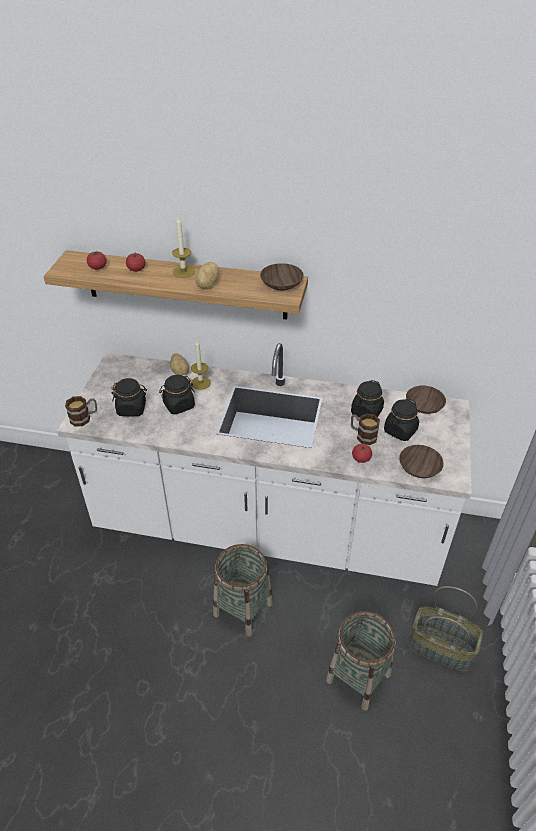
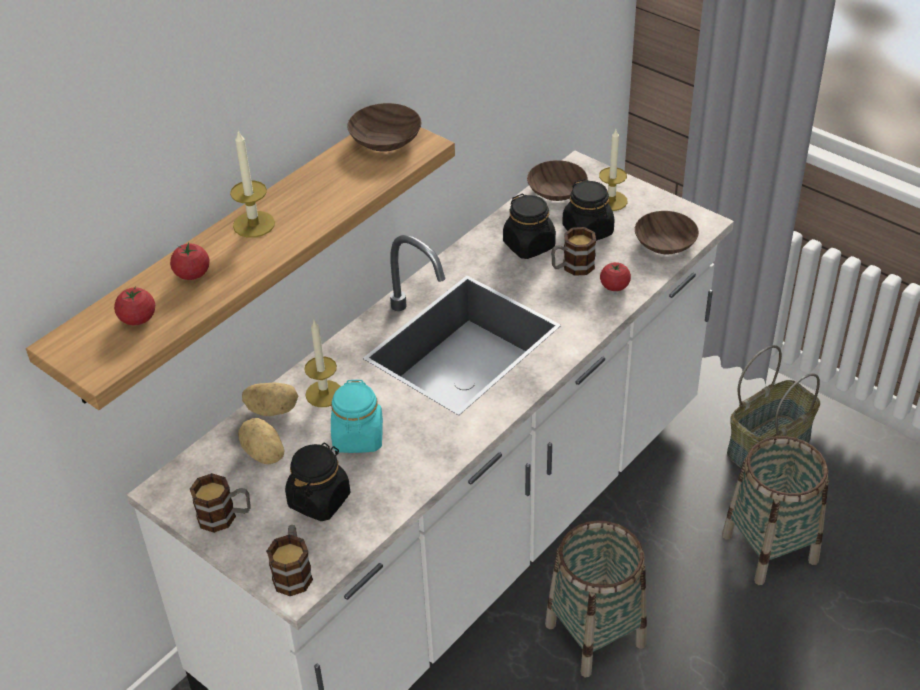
camera: 60 degrees left, 0 degrees up
(107, 384) = (225, 516): none -> mug
(178, 405) = (358, 437): black jar -> turquoise jar
(206, 284) = (316, 210): potato -> potato (263, 454)
(436, 431) = (611, 201): none -> candle

